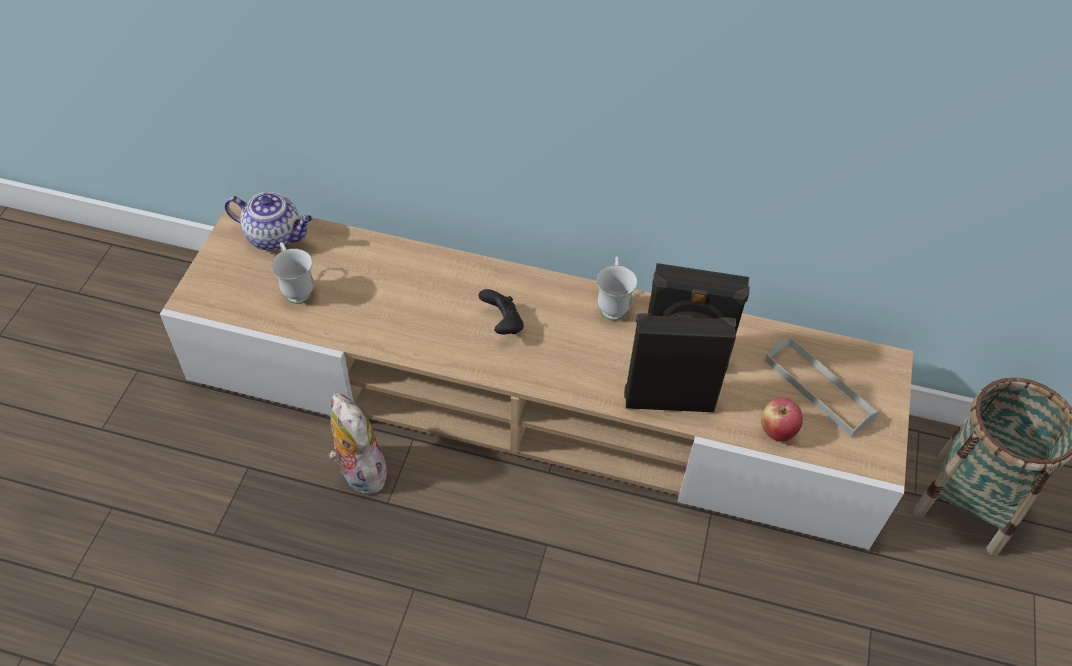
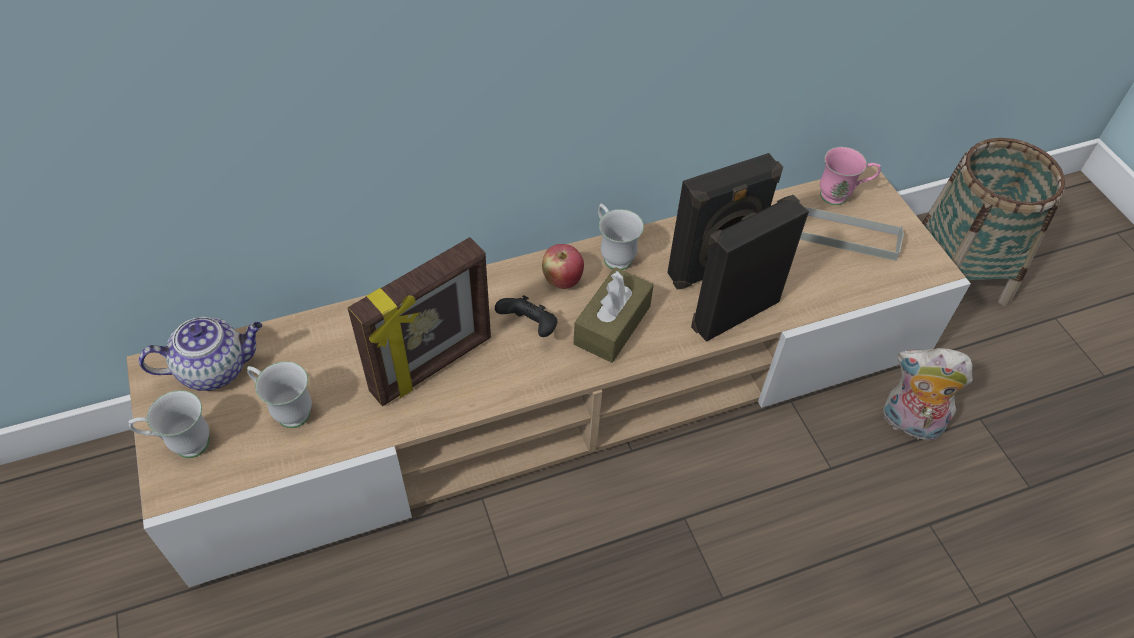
camera: 35 degrees left, 0 degrees up
(219, 275) = (182, 445): none -> white mug
(358, 471) = (454, 564): plush toy -> plush toy (908, 423)
(412, 313) = (433, 366): none -> picture frame
(564, 356) = (612, 325): none -> brown tissue box
(777, 431) = (839, 288): apple -> apple (562, 280)
(852, 360) = (841, 196): none -> pink mug

